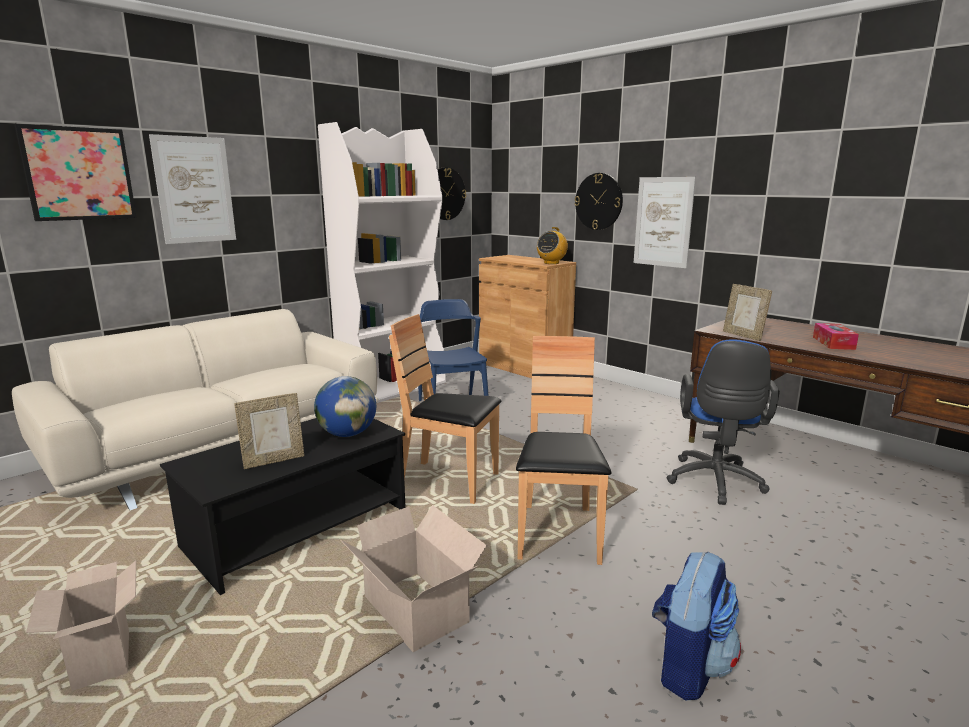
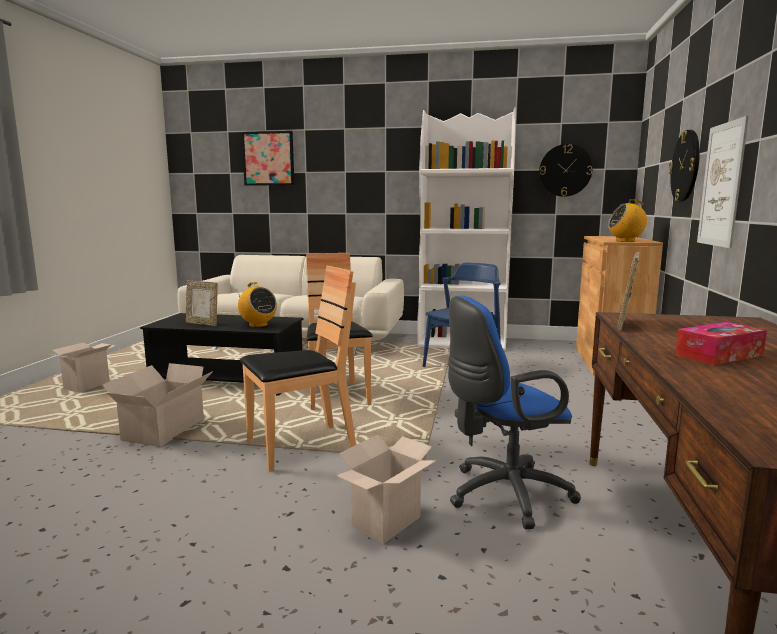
camera: 55 degrees right, 5 degrees down
(195, 190) = (331, 167): picture -> none
(347, 434) = (258, 325): globe -> radio
(688, 666) = (146, 533): backpack -> none
(733, 537) = (386, 524): none -> cardboard box

